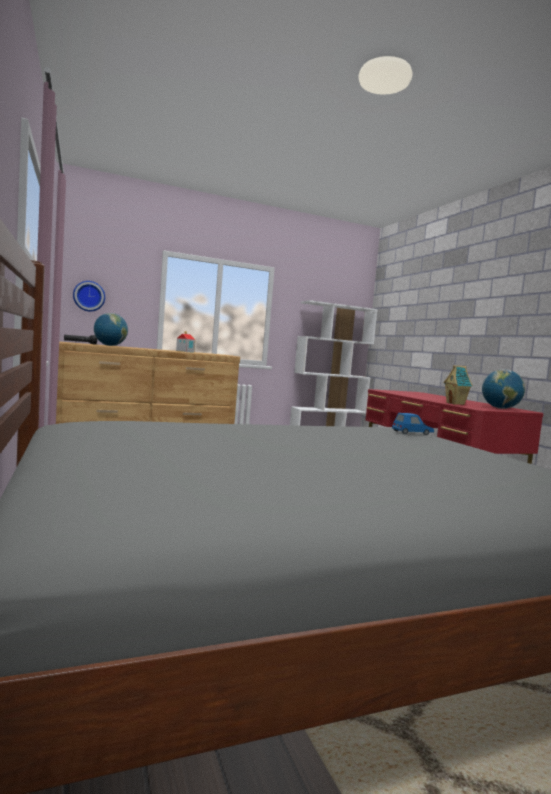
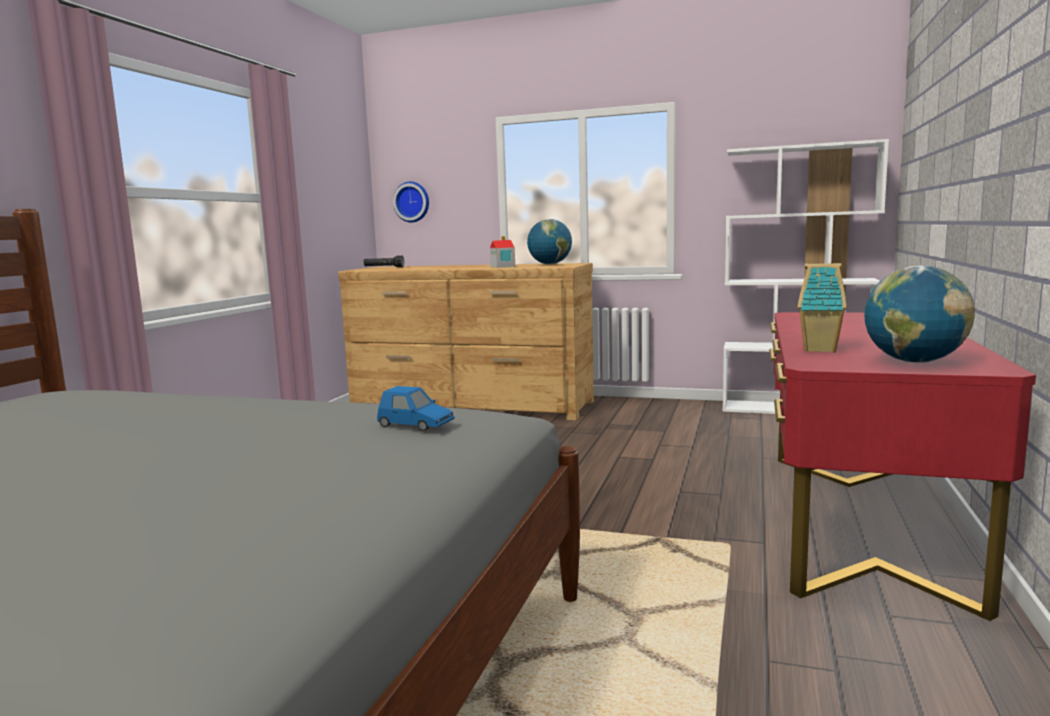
camera: 40 degrees right, 5 degrees up
(110, 345) = (406, 268): globe -> globe (550, 264)

